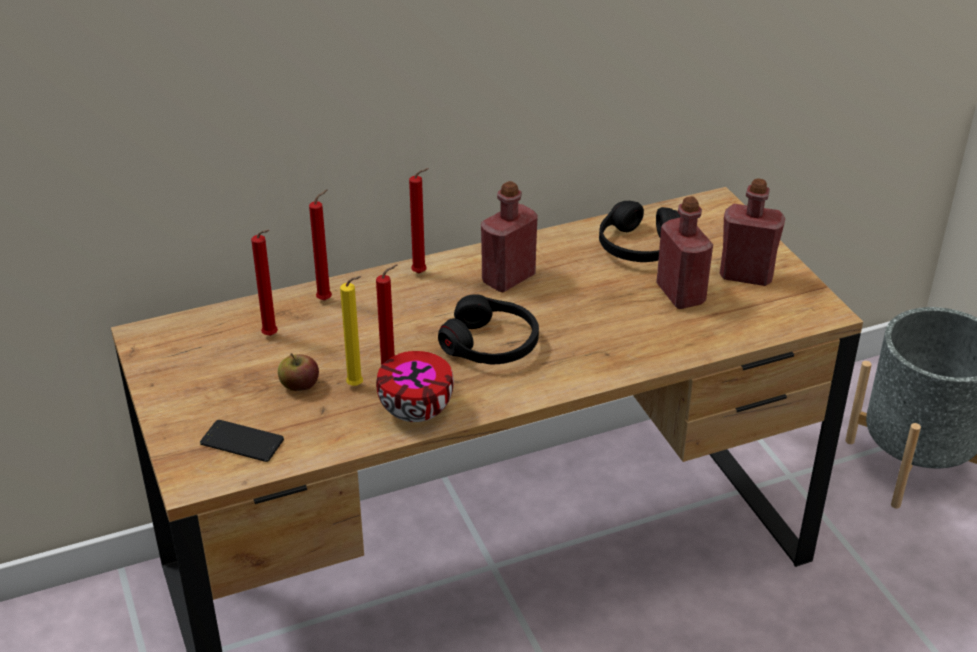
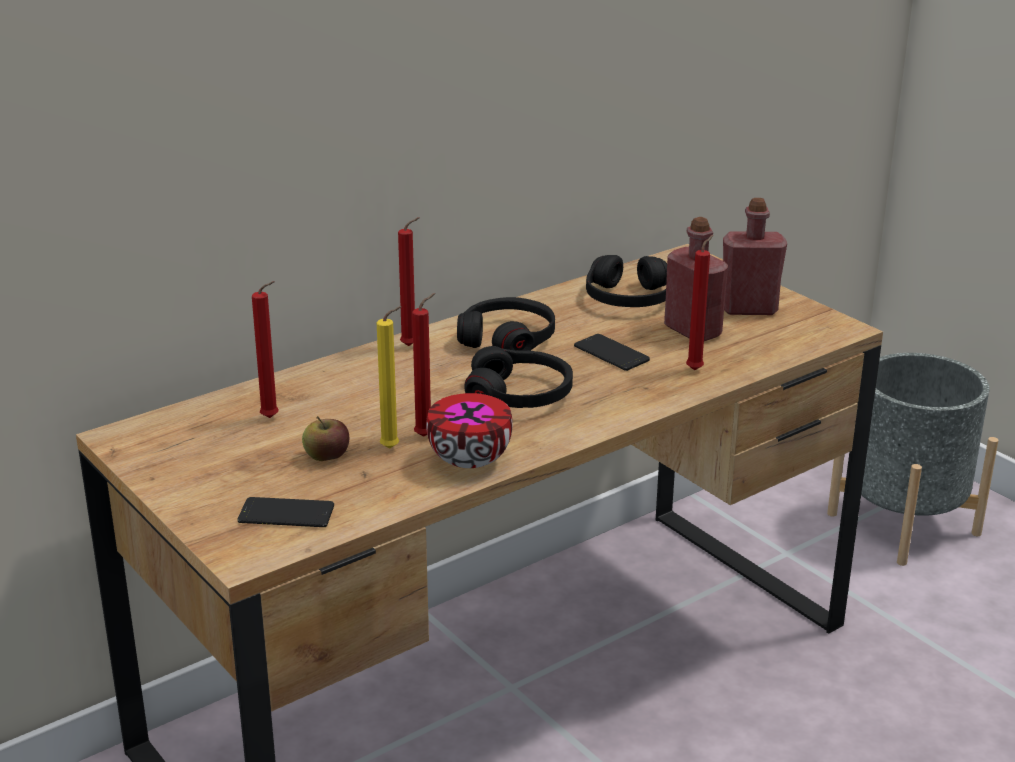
camera: 15 degrees left, 10 degrees down
(327, 299) = (318, 380): red candle -> red candle (696, 369)
(508, 278) = (507, 339): red bottle -> black headphones
(593, 309) = (611, 353): none -> phone

